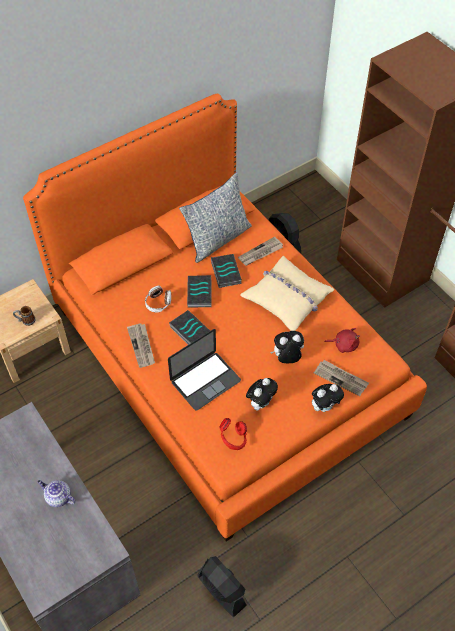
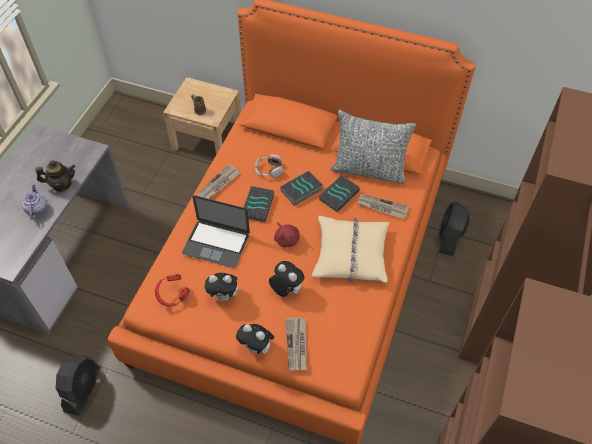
camera: 55 degrees right, 0 degrees up
(46, 463) = (62, 185): none -> teapot
(344, 345) = (336, 327): red plush toy -> red plush toy (286, 239)

